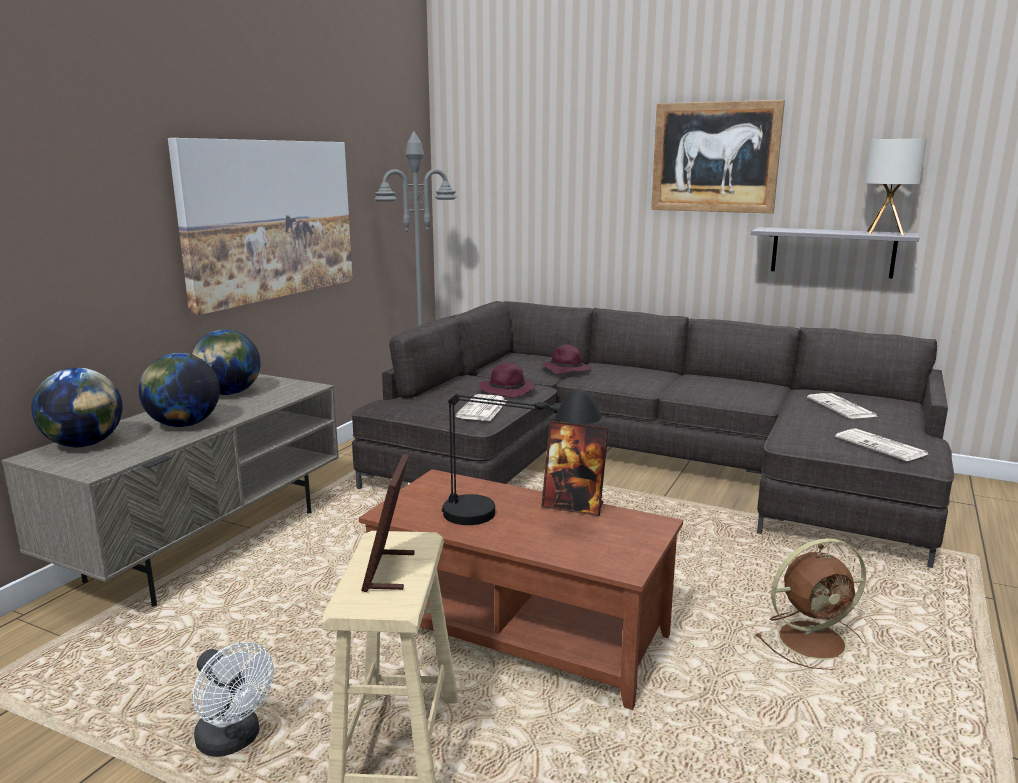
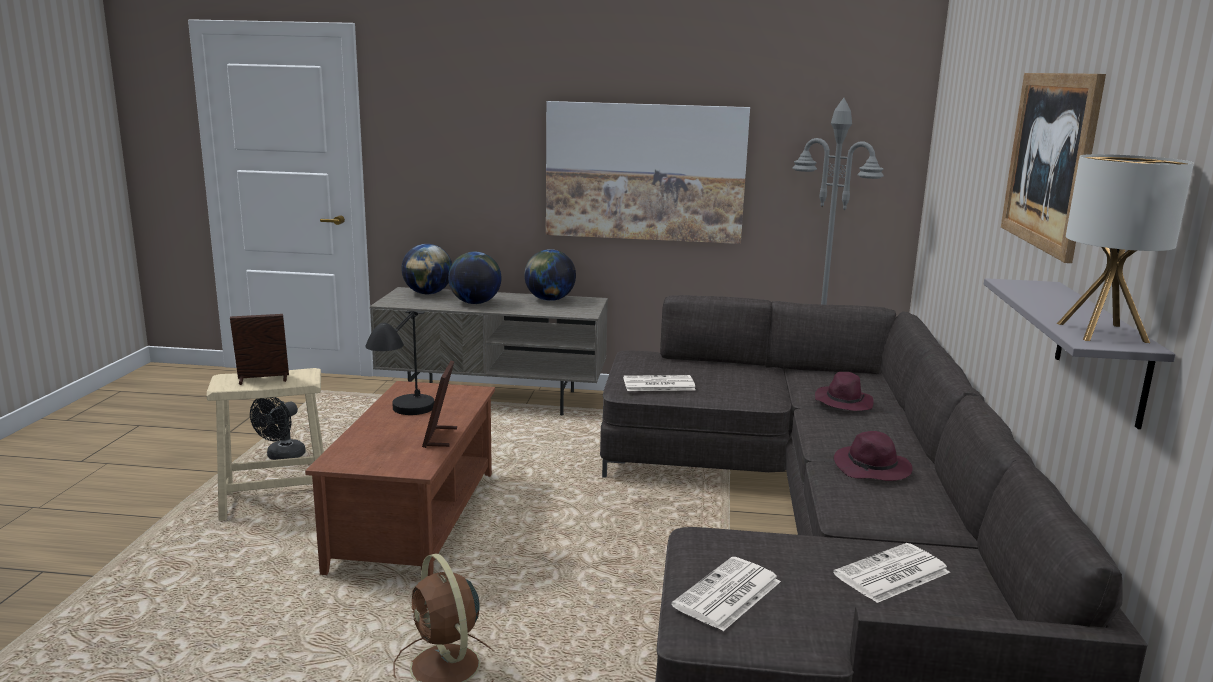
camera: 70 degrees right, 0 degrees up
(234, 741) = (282, 457): white fan -> black fan
(508, 390) = (730, 387): purple hat -> purple hat (872, 469)

